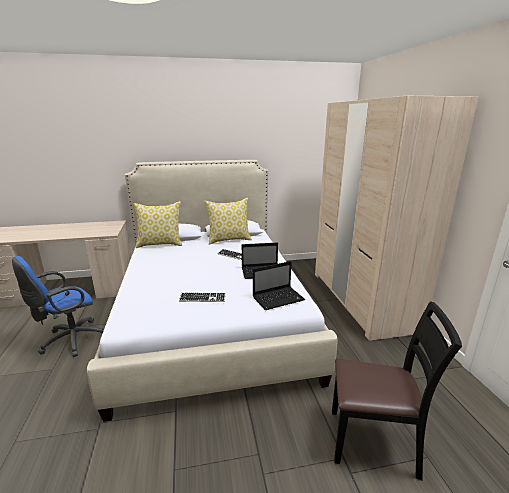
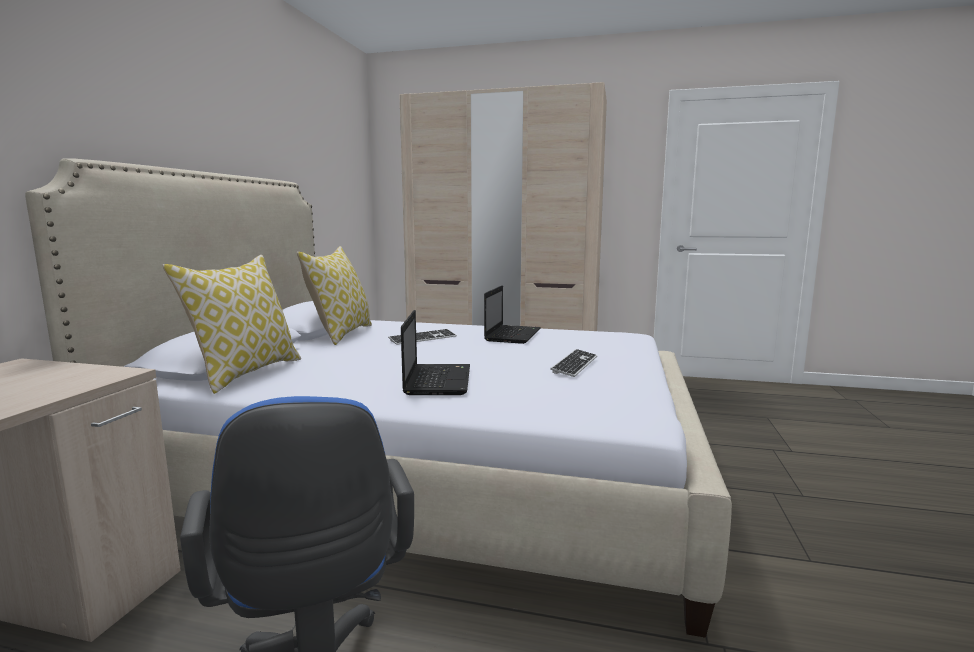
camera: 65 degrees left, 10 degrees down
(279, 298) = (604, 338): laptop -> laptop (437, 380)
(373, 441) = (749, 431): black chair -> none

